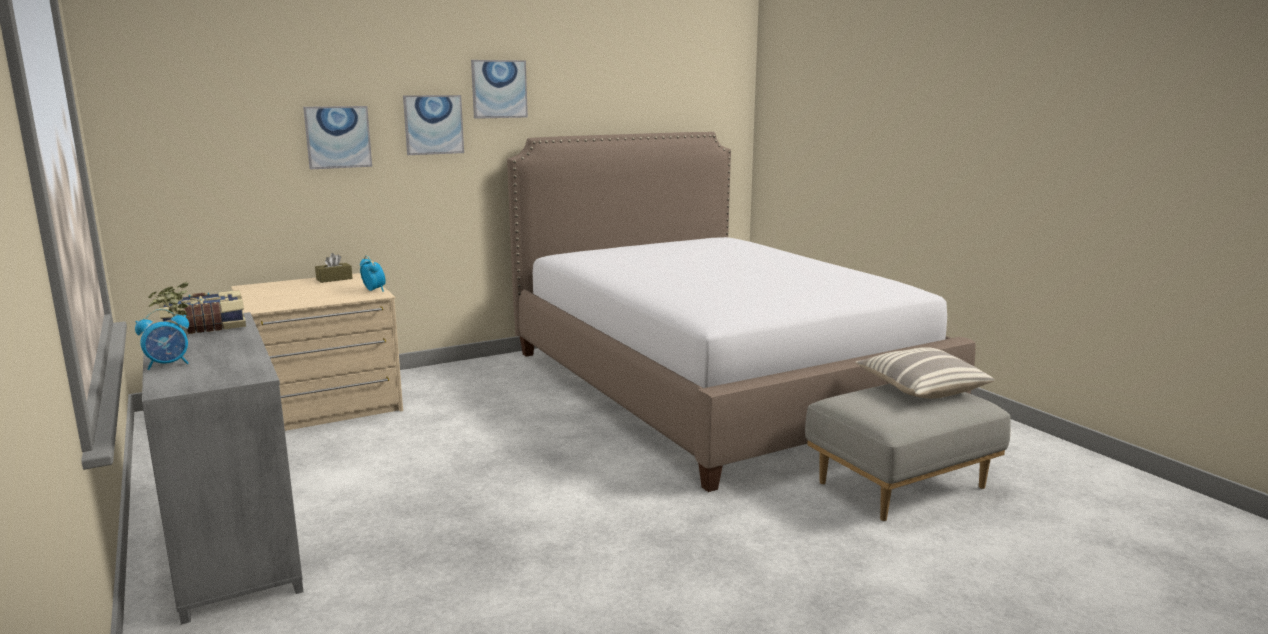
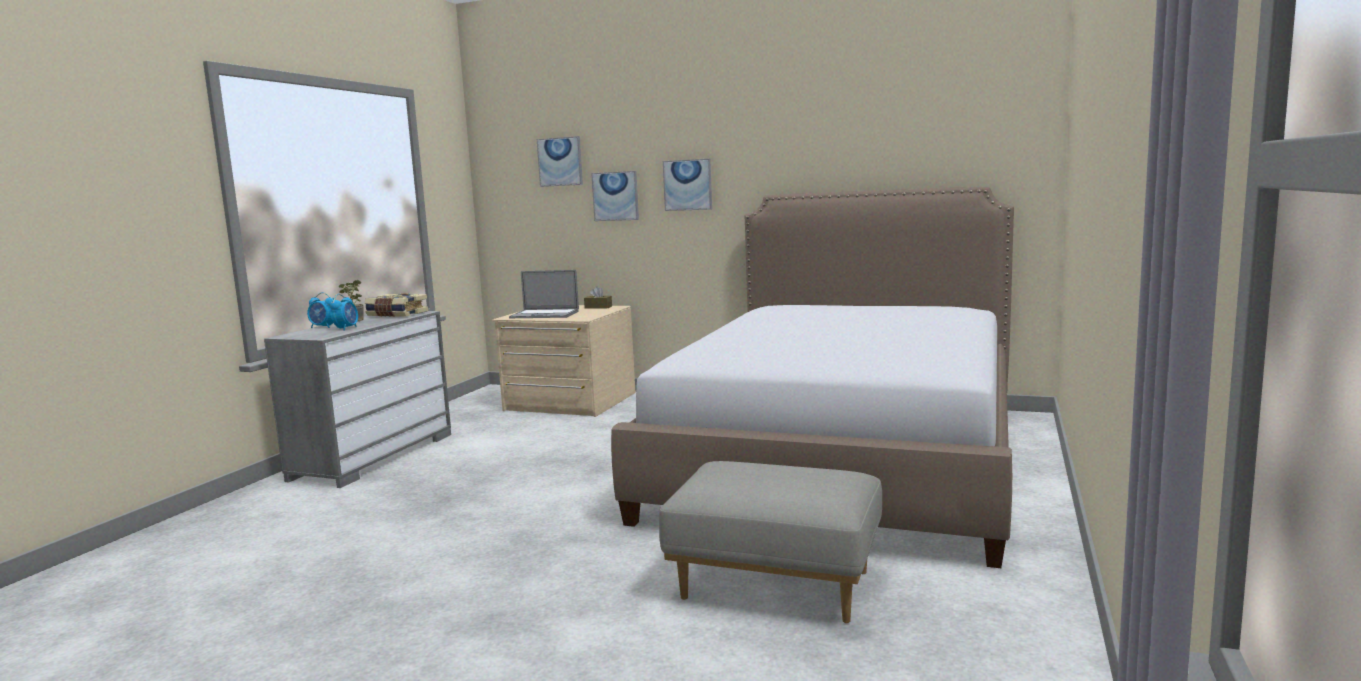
camera: 50 degrees right, 5 degrees down
(300, 297) = (544, 314): none -> laptop
(374, 290) = (591, 316): alarm clock -> alarm clock (346, 328)
(499, 89) = (745, 151): picture -> picture (560, 161)
(920, 389) = (810, 477): pillow -> none

